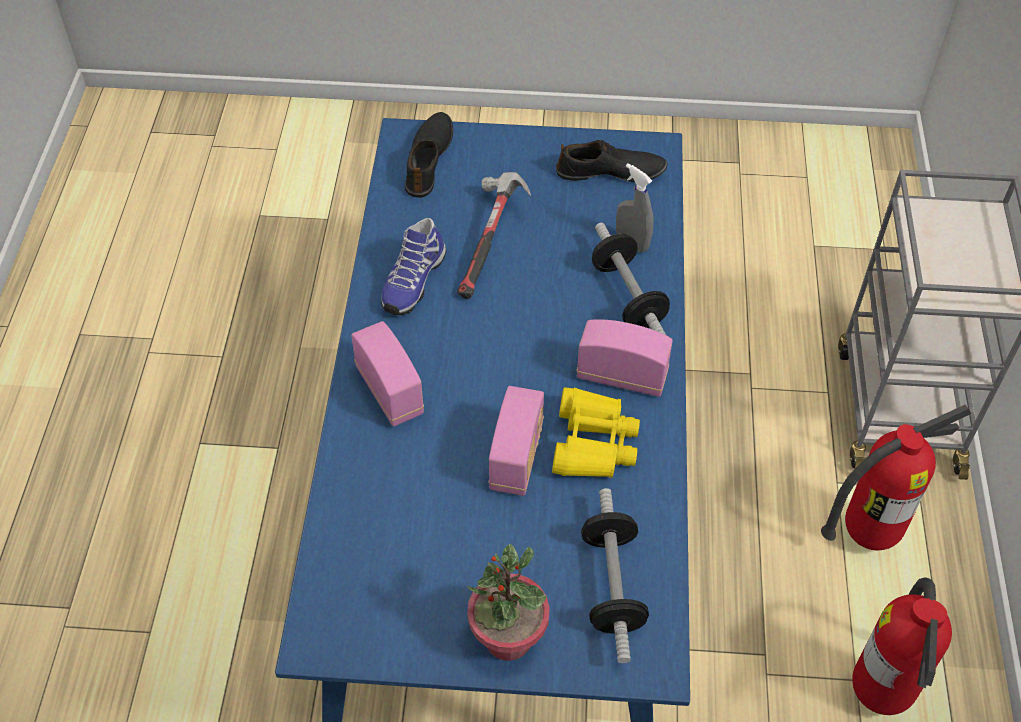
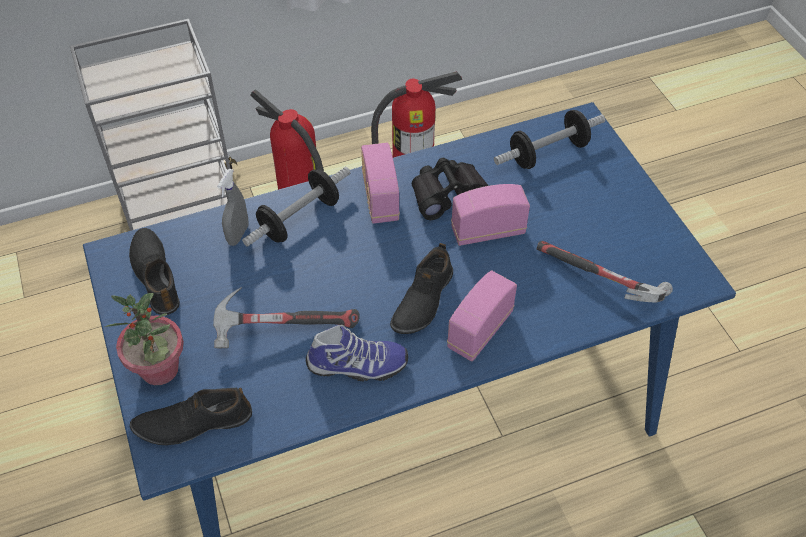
camera: 115 degrees left, 0 degrees up
(377, 532) = (601, 283): none -> hammer
(457, 359) = (422, 300): none -> black shoe
(507, 639) = (620, 188): potted plant -> potted plant (160, 369)
(593, 443) = (448, 195): yellow binoculars -> black binoculars

